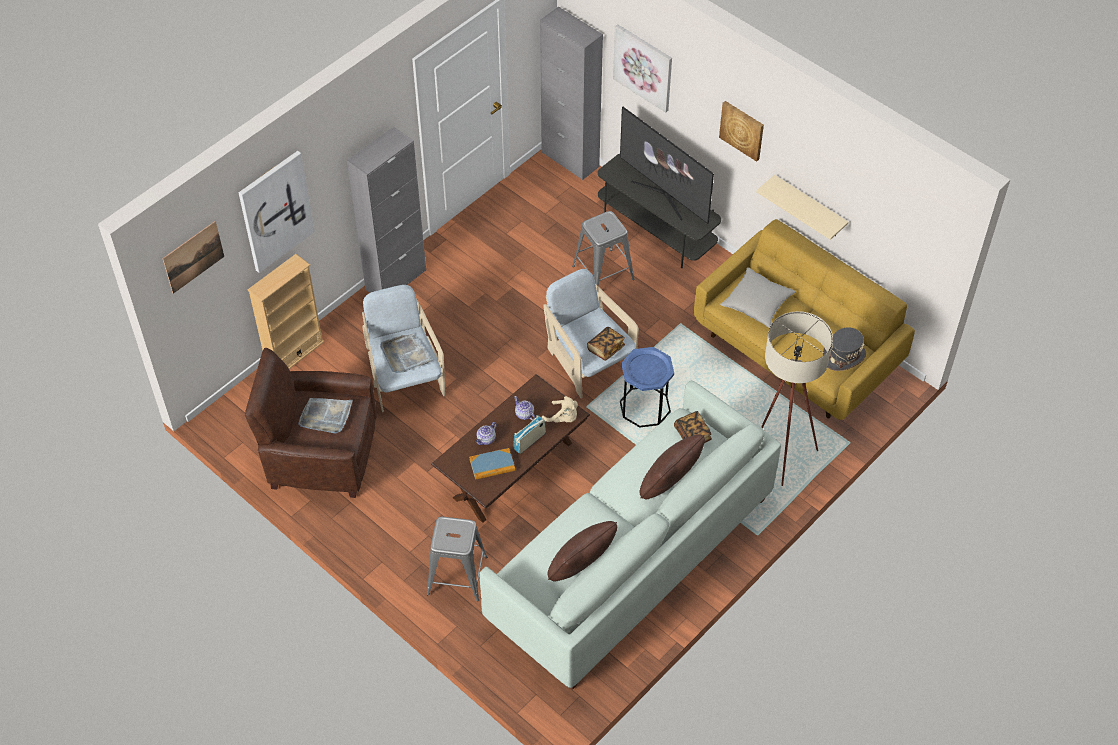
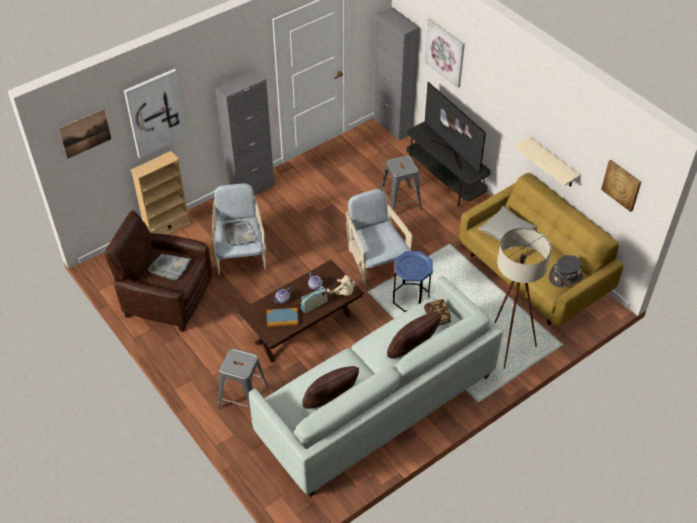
camera: 10 degrees right, 5 degrees down
(605, 348) = (386, 249): book -> none
(742, 130) = (509, 100): picture -> picture (622, 185)

